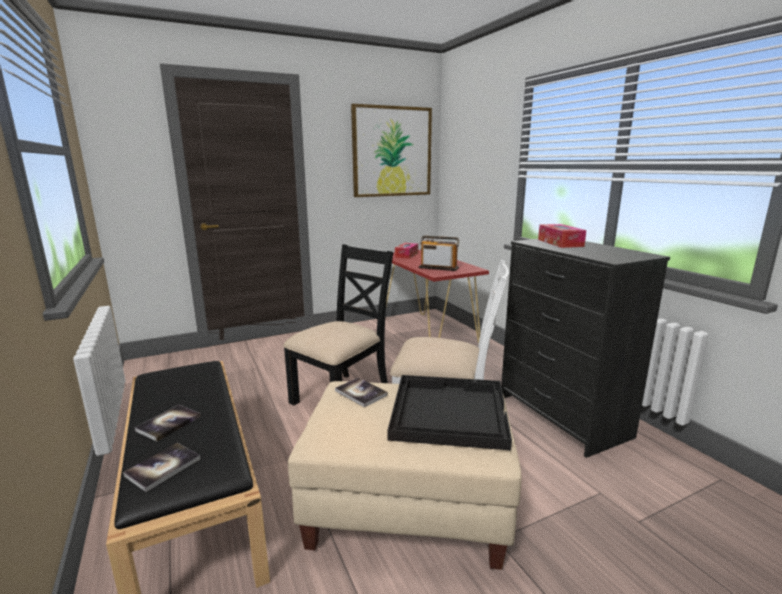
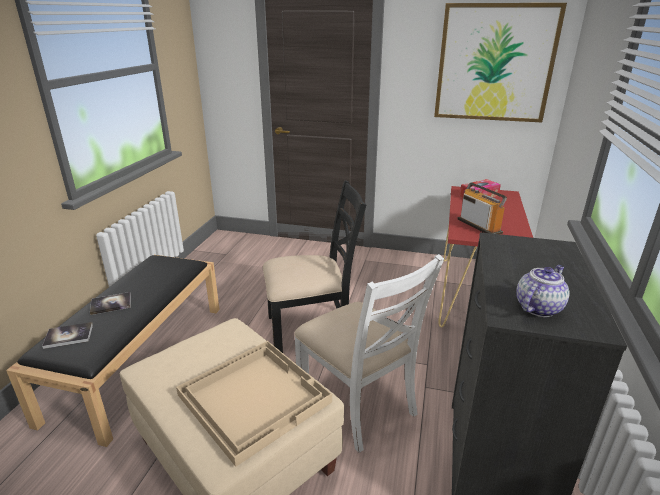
camera: 40 degrees right, 10 degrees up
(361, 393) = (227, 341): book -> none
(447, 411) = (254, 397): black tray -> beige tray
(560, 243) = (533, 256): tissue box -> none
(613, 255) = (538, 307): none -> teapot

